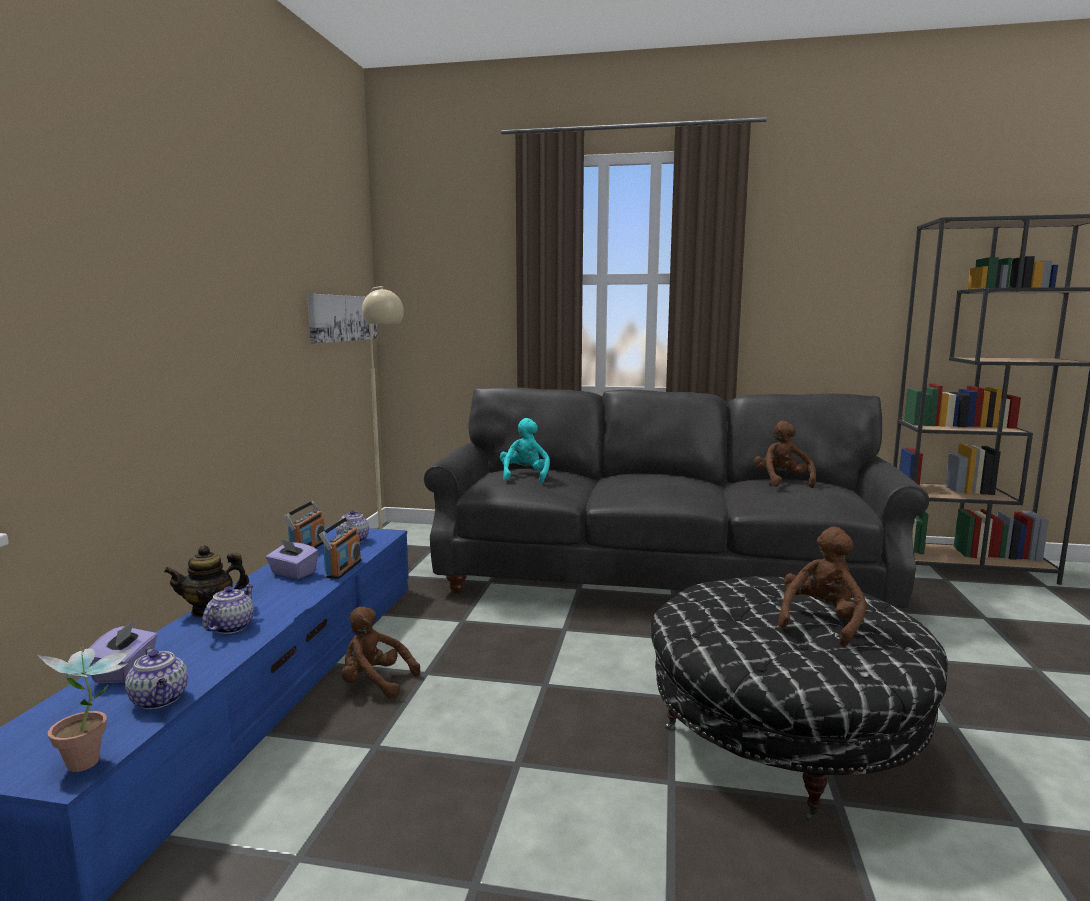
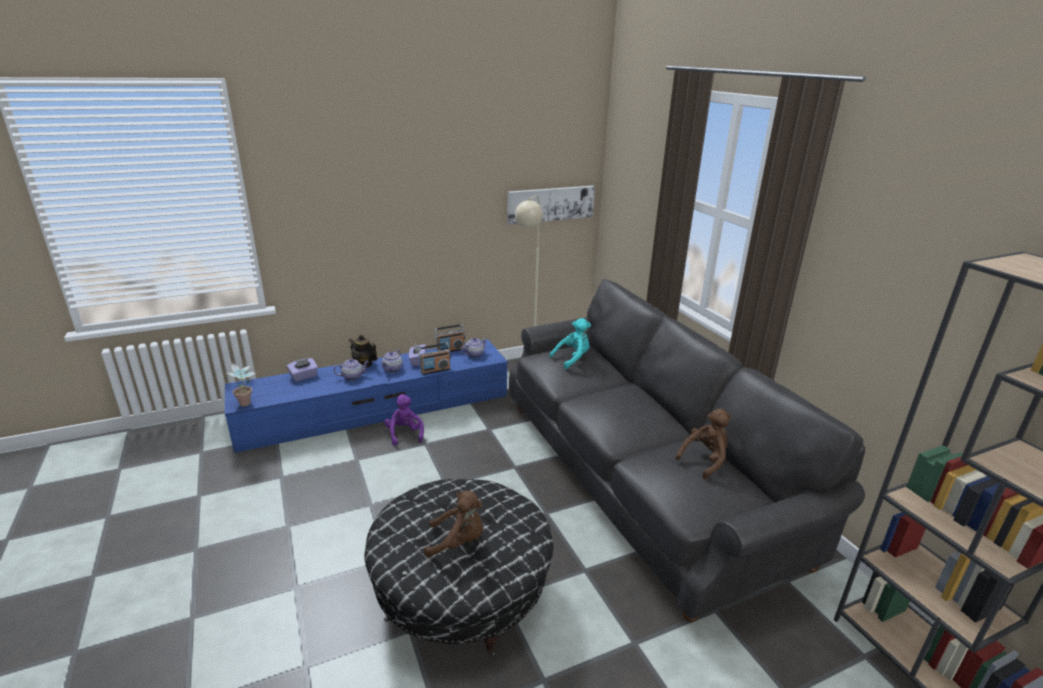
camera: 55 degrees right, 15 degrees up
(160, 700) = (289, 394): teapot -> teapot (392, 369)
(375, 683) = (404, 434): brown plush toy -> purple plush toy

